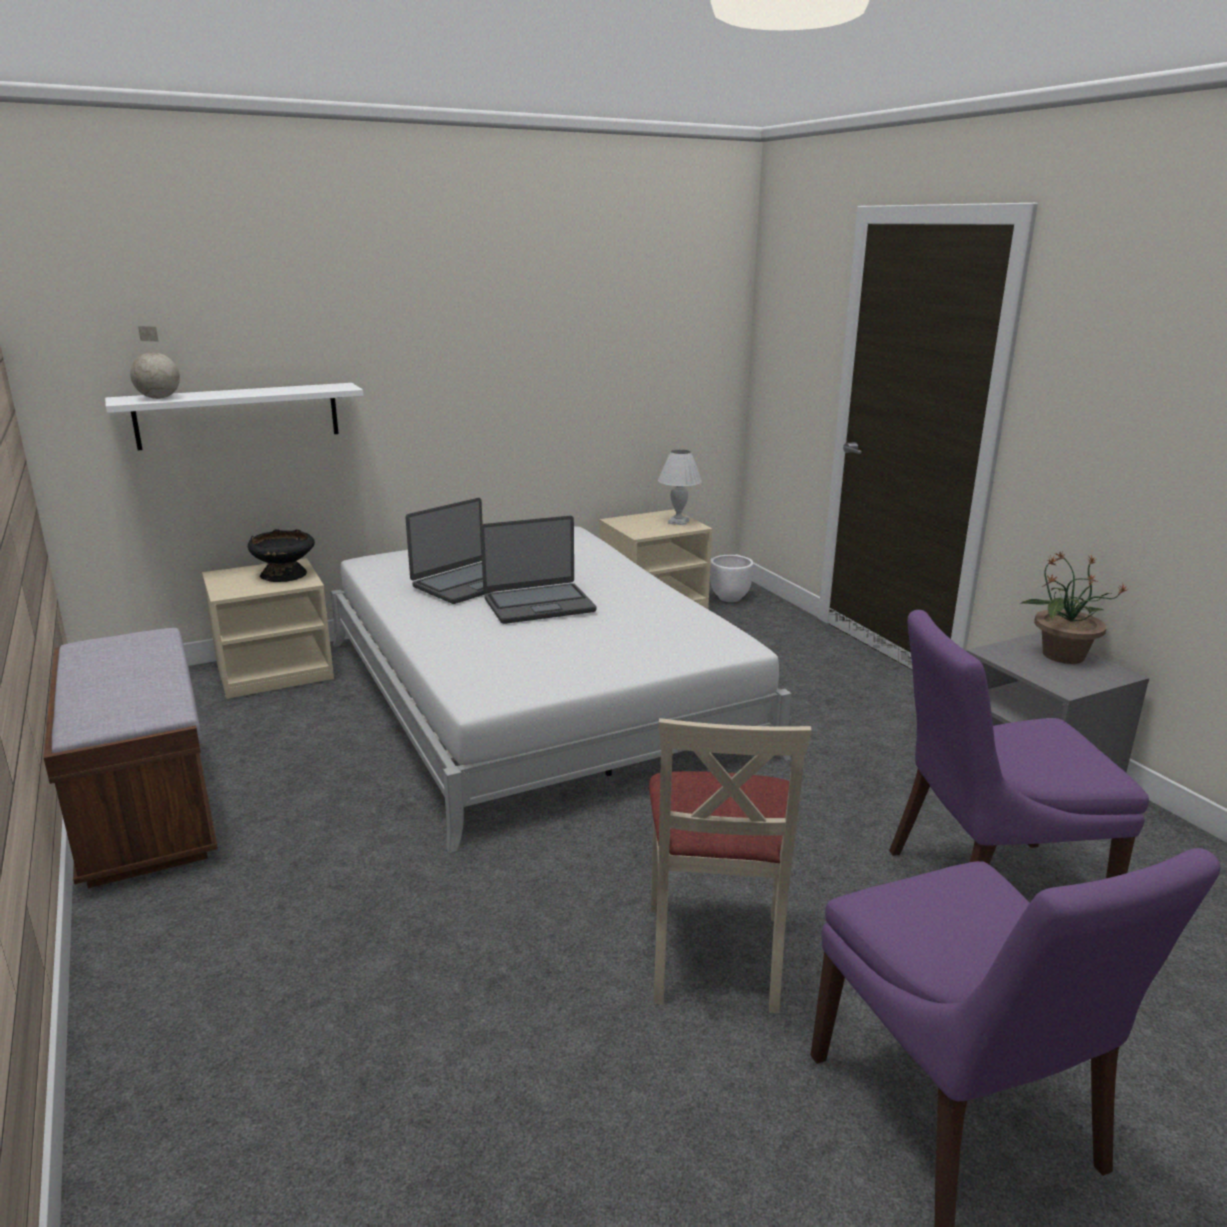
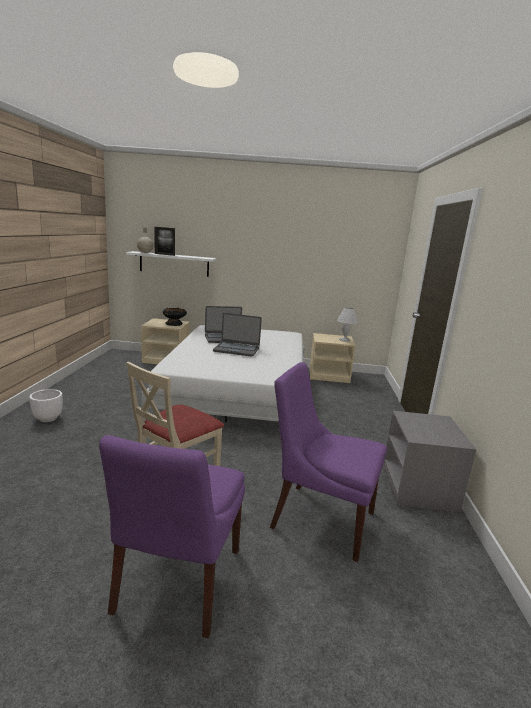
camera: 30 degrees right, 5 degrees down
(145, 813) = (78, 384): brown bench -> none
(221, 395) = (164, 254): none -> picture frame
(729, 598) = (366, 382): white planter -> white planter (48, 418)
(1061, 655) = (441, 426): potted plant -> none

